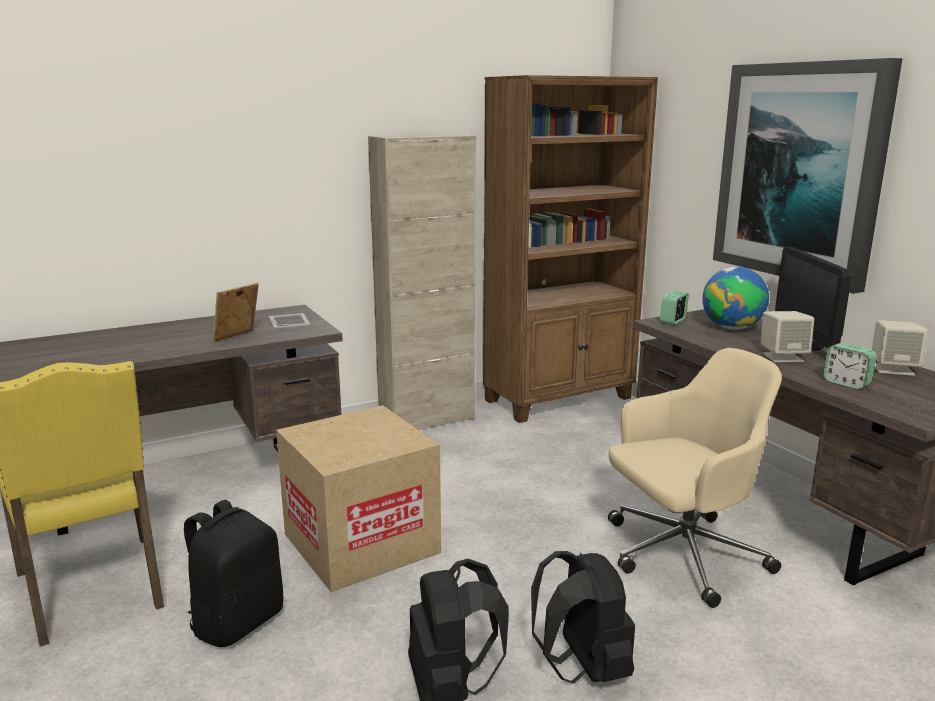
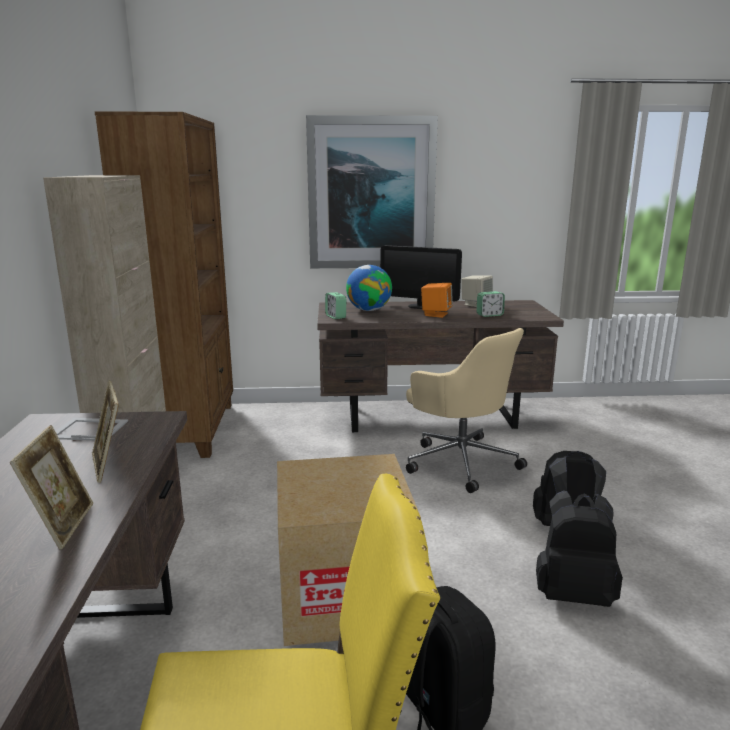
camera: 65 degrees left, 0 degrees up
(159, 348) = (62, 525): none -> picture frame
(681, 555) = (460, 461): beige office chair -> beige office chair turned 135 degrees clockwise
(783, 357) = (436, 314): beige speaker -> orange speaker

